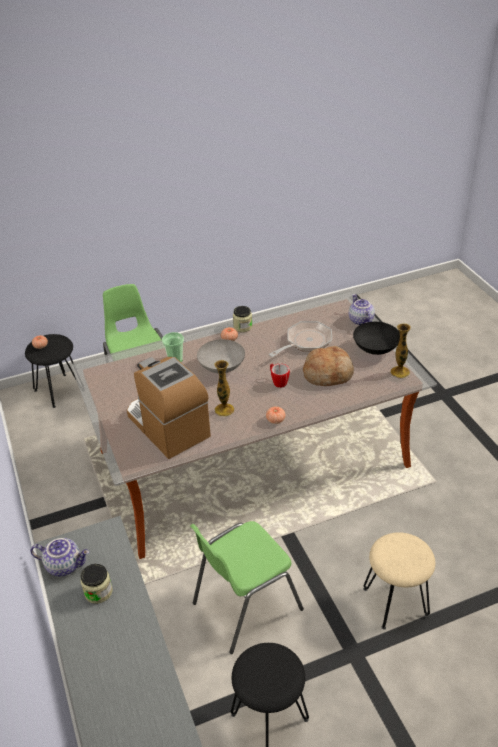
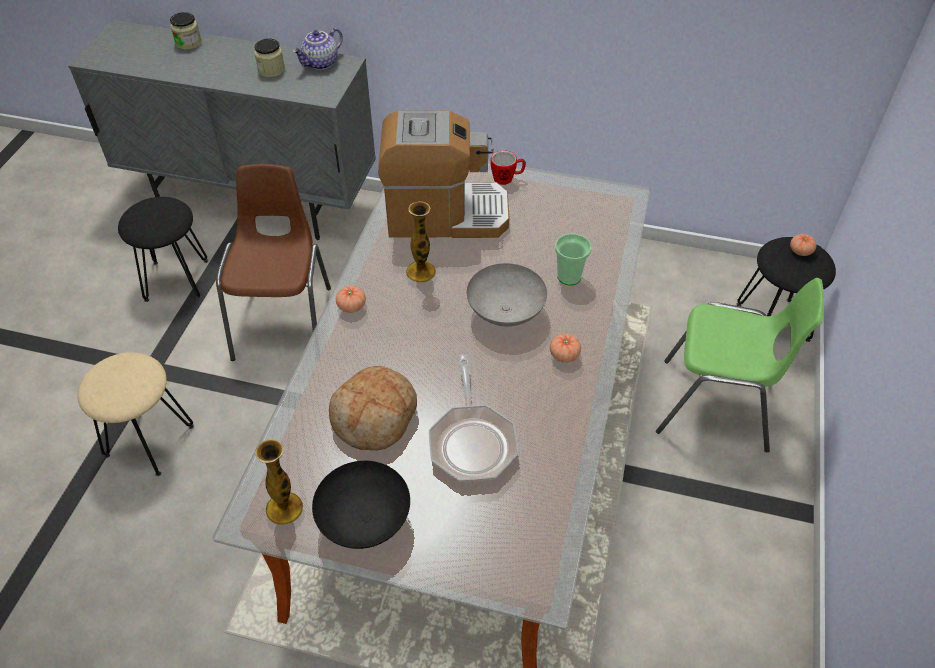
camera: 125 degrees right, 10 degrees up
(242, 327) = (583, 388): jar -> jar (188, 43)
(245, 606) = (285, 322): green chair -> brown chair
(278, 381) = (417, 351): mug -> mug (507, 179)
(360, 320) = (457, 561): teapot -> none

